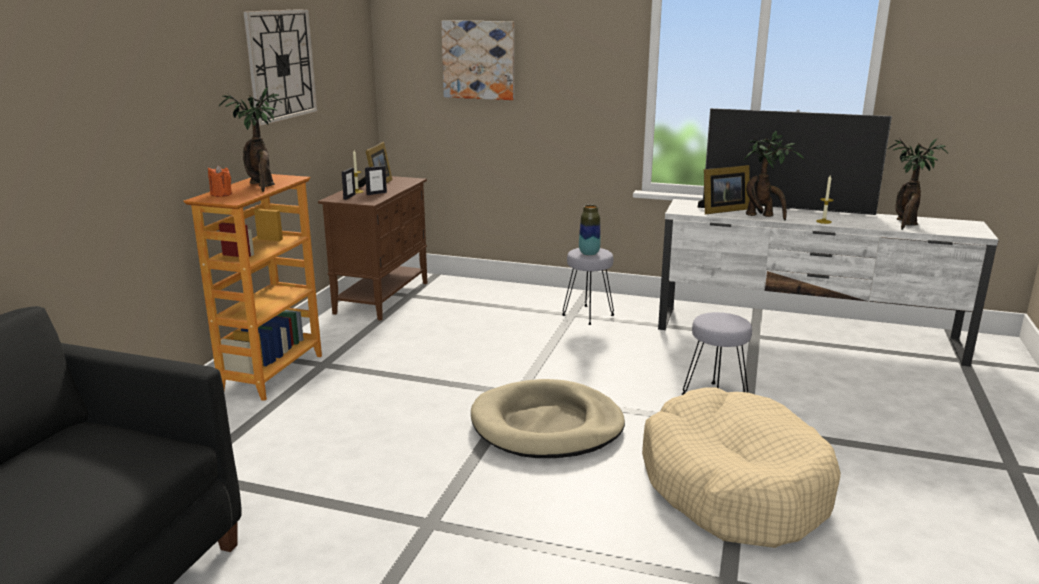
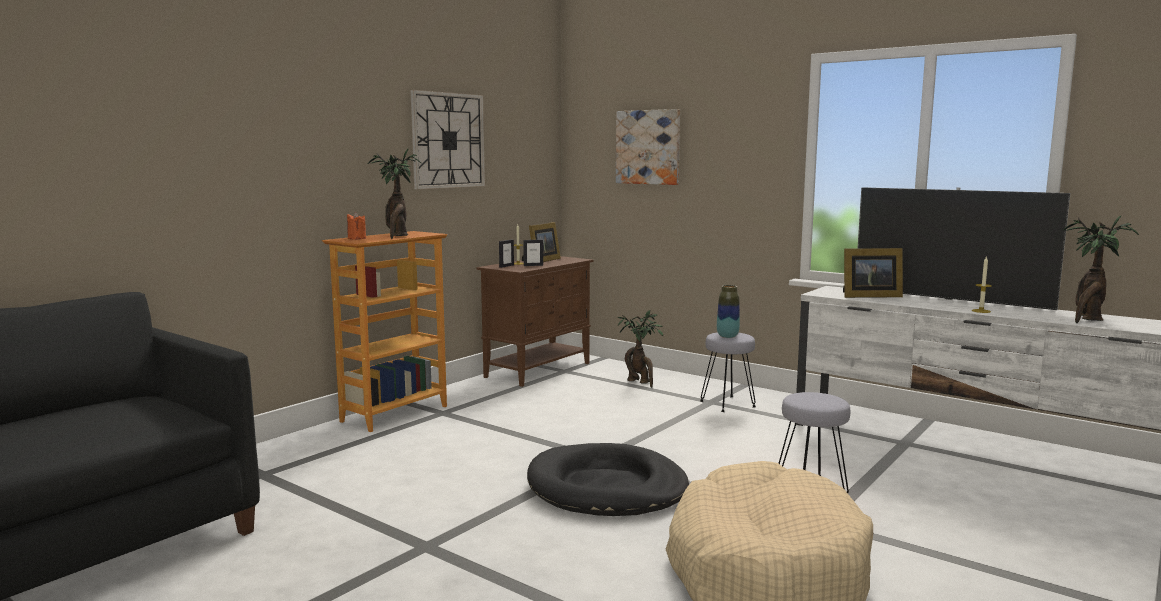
camera: 20 degrees right, 10 degrees down
(547, 425) = (606, 487): beige dog bed -> black dog bed
(763, 216) = (911, 303): potted plant -> potted plant (640, 383)

